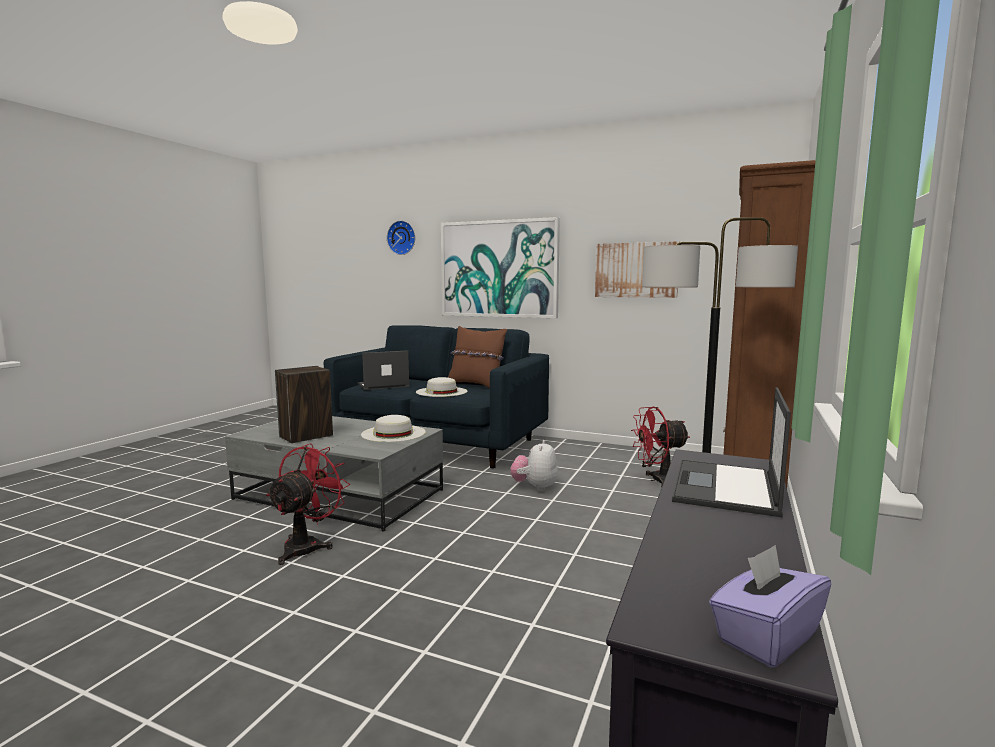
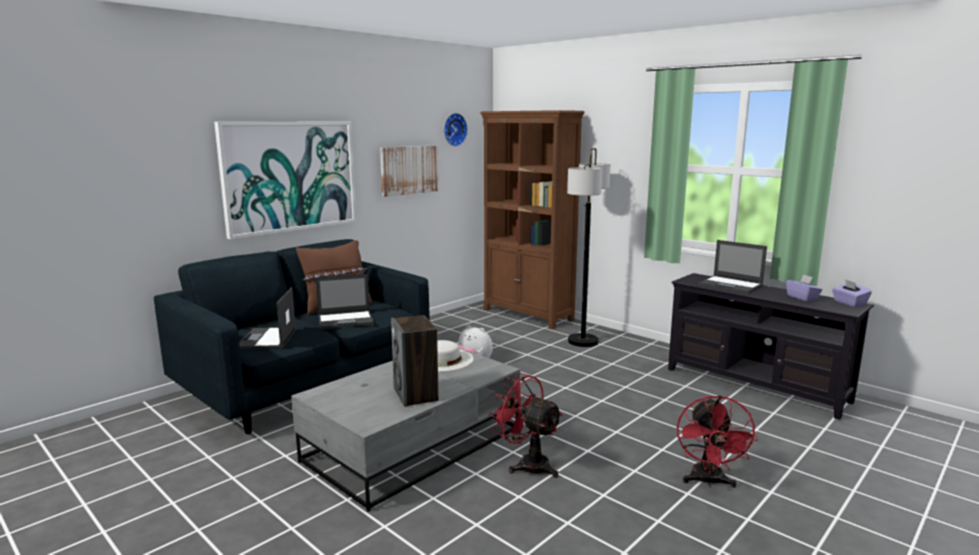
camera: 70 degrees left, 5 degrees up
(402, 238) = (148, 140): wall clock -> wall clock (453, 129)
(441, 391) = (346, 320): white hat -> laptop
(657, 480) = (493, 330): red fan -> red fan (708, 482)
(724, 560) = (802, 298): none -> purple tissue box

